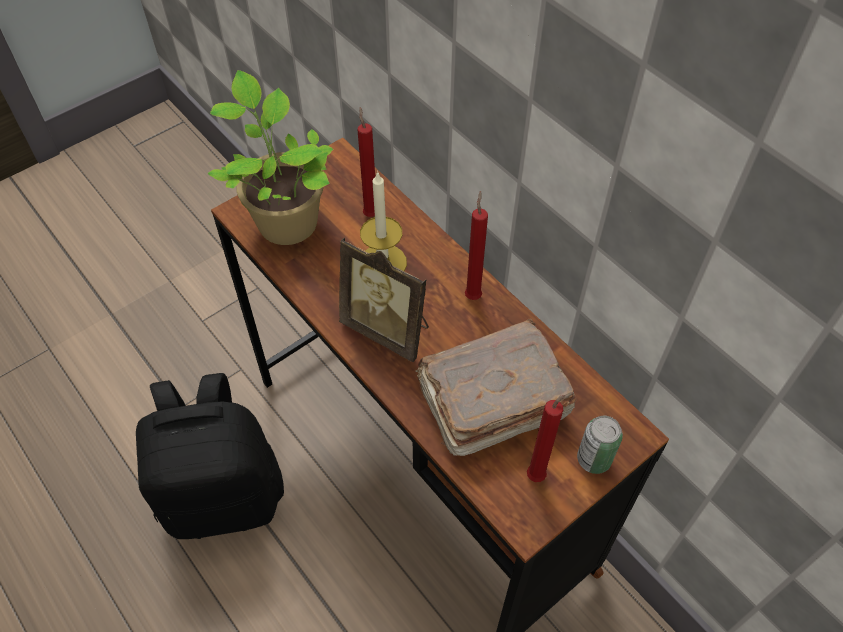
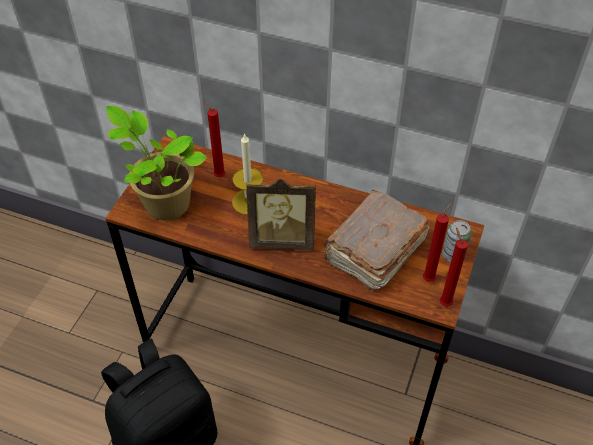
camera: 30 degrees left, 5 degrees down
(473, 295) = (319, 196): red candle -> red candle (444, 302)

